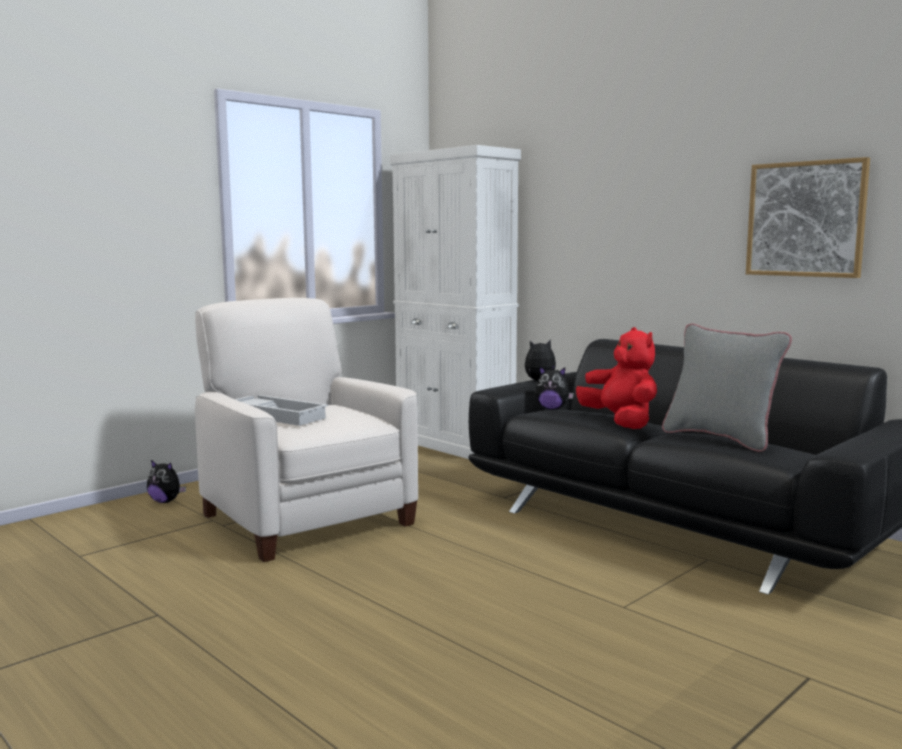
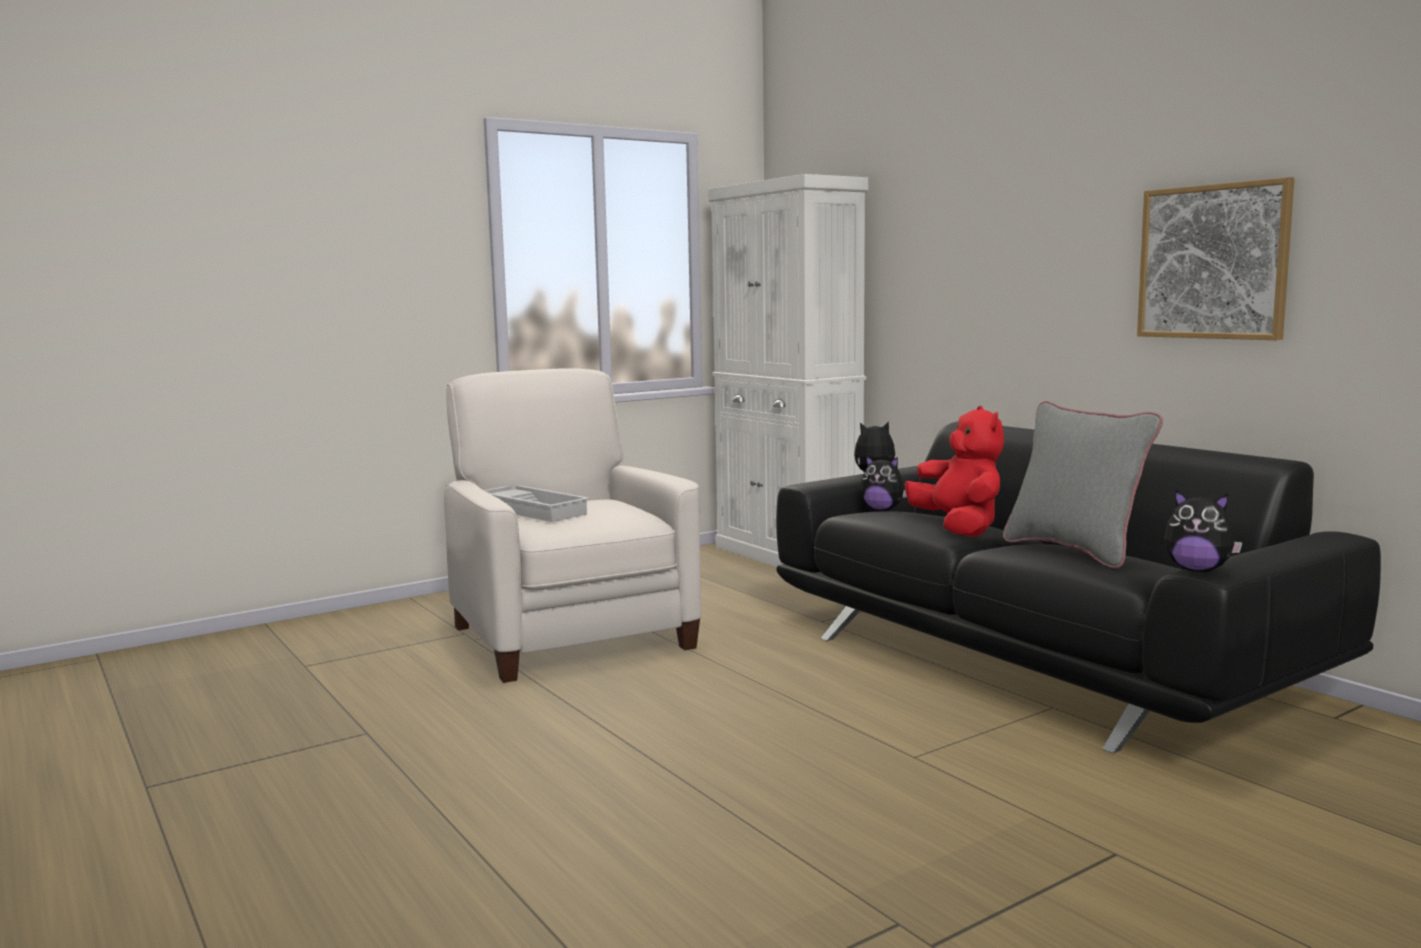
camera: 10 degrees right, 0 degrees up
(166, 501) = (418, 610): plush toy -> plush toy (1198, 570)

